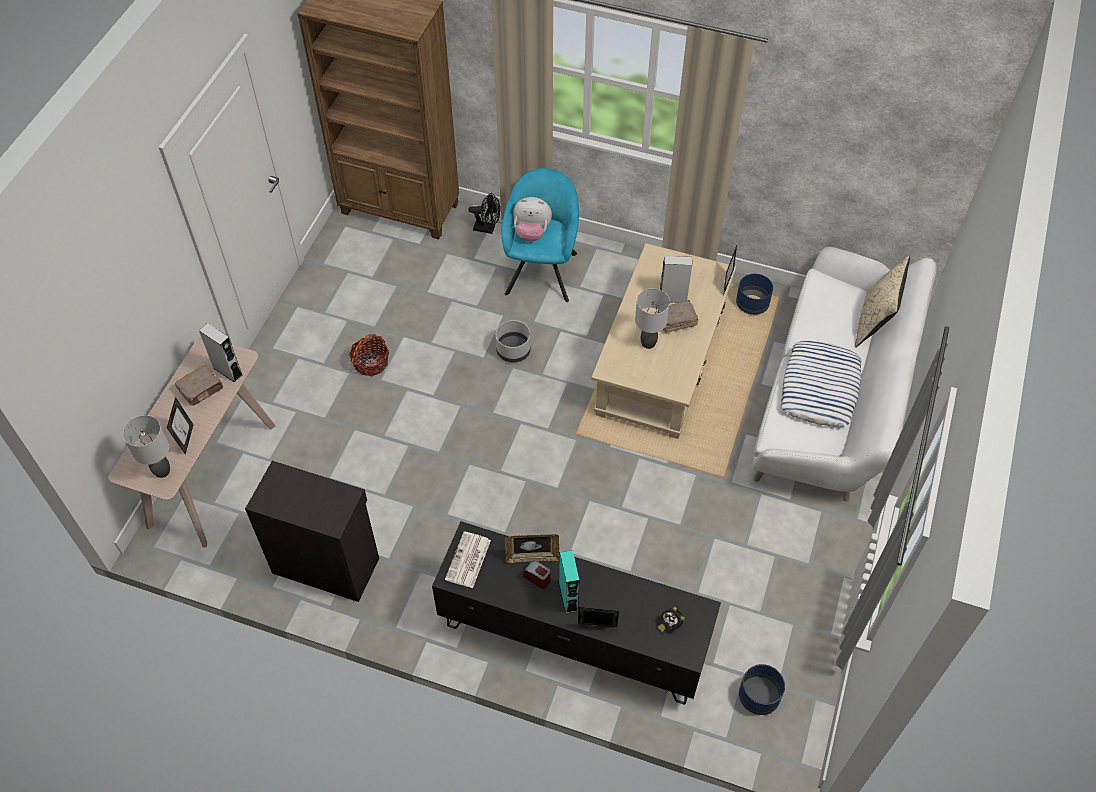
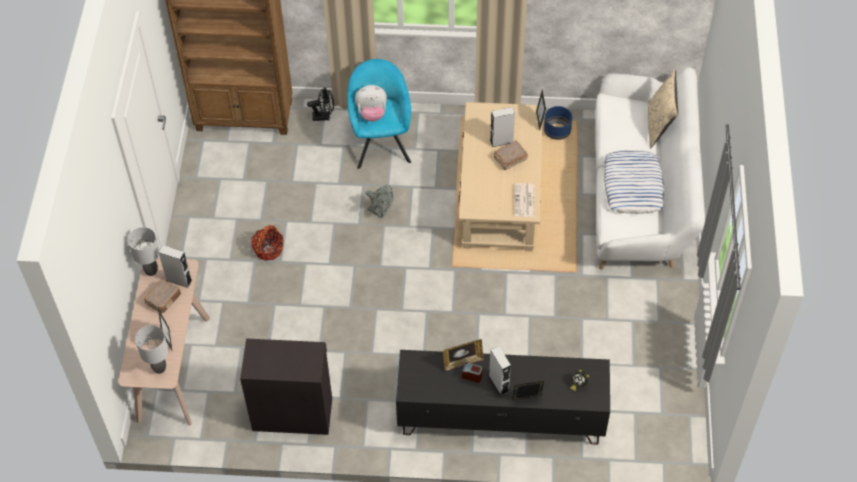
camera: 15 degrees left, 0 degrees up
(468, 561) = (416, 376): newspaper -> newspaper (525, 201)
(513, 350) = (380, 212): grey planter -> grey fan
(568, 597) = (499, 383): turquoise speaker -> grey speaker
(648, 343) = (494, 181): grey table lamp -> grey table lamp (151, 270)
(758, 697) = (649, 425): blue planter -> none

